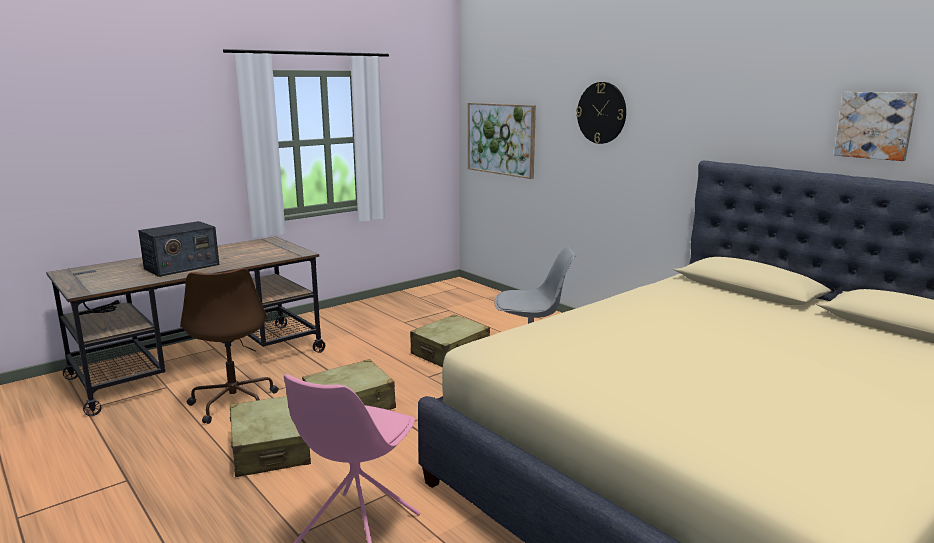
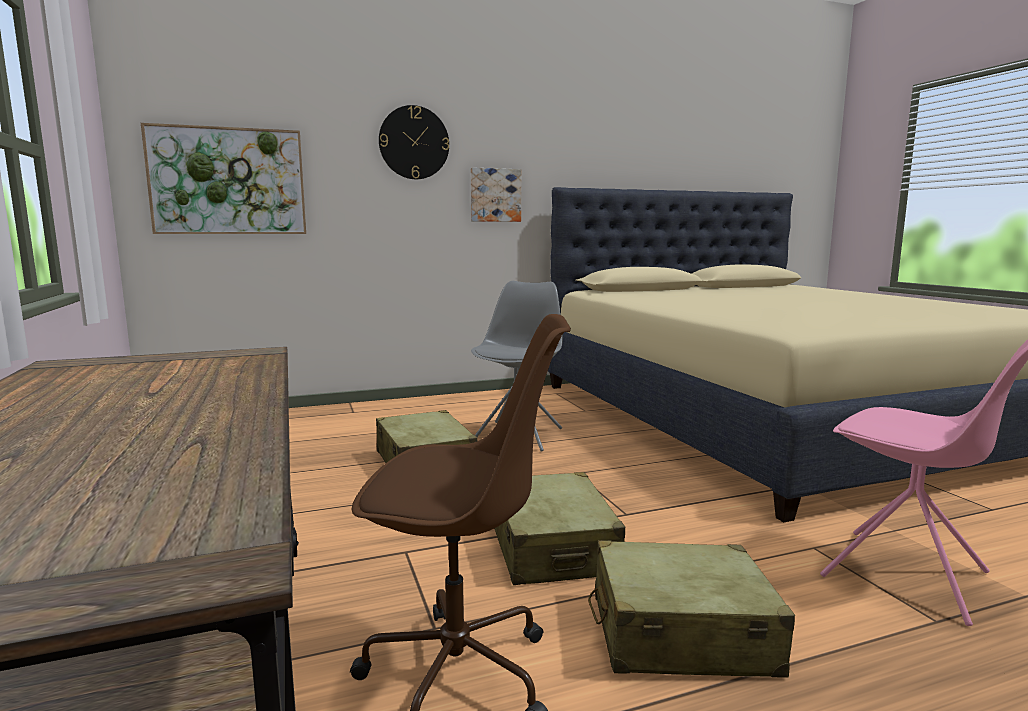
camera: 70 degrees left, 5 degrees down
(181, 267) = (145, 427): radio -> none
(875, 125) = (666, 154): picture -> picture (495, 195)

